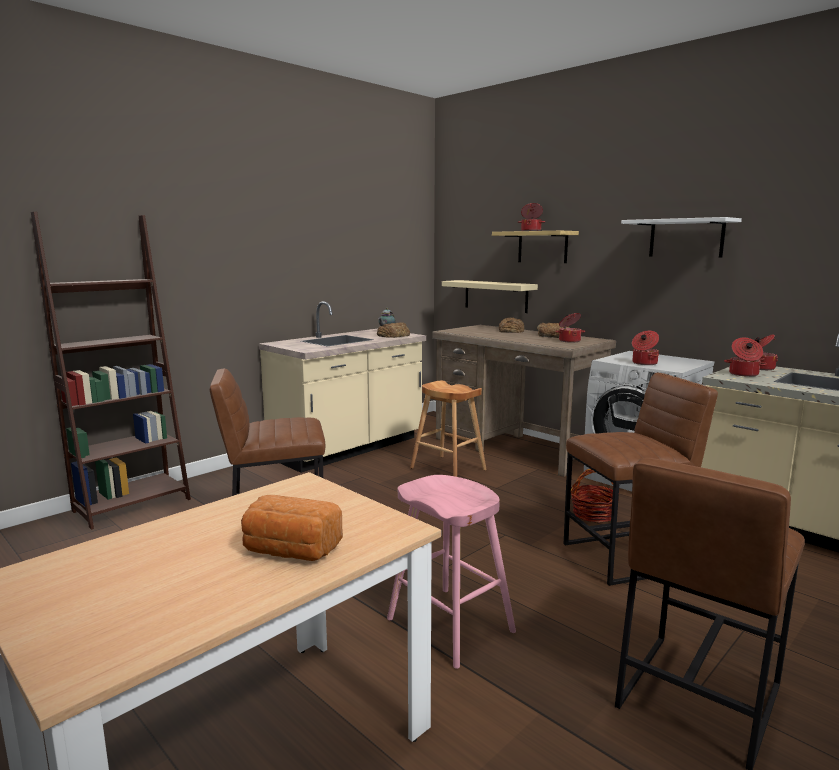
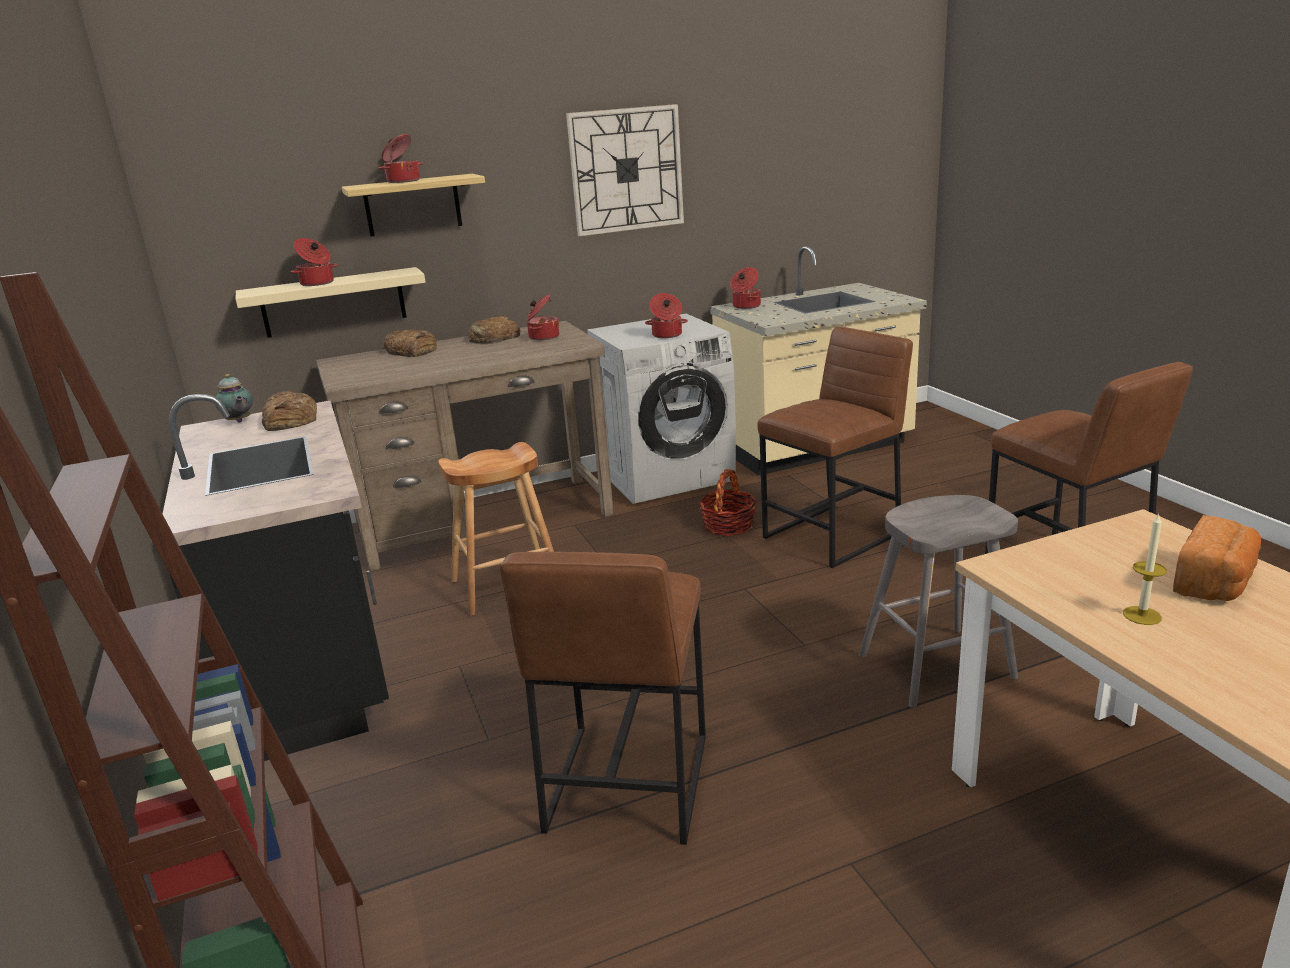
camera: 65 degrees left, 10 degrees up
(231, 523) = (1142, 615): none -> candle
(349, 449) = (310, 662): beige counter -> black counter
(449, 625) = (935, 667): pink stool -> grey stool
(627, 556) = (833, 535): brown chair -> brown chair turned 45 degrees clockwise
(686, 238) = (626, 170): white shelf -> wall clock
(743, 374) = (768, 315): cooking pot -> cooking pot (317, 283)

